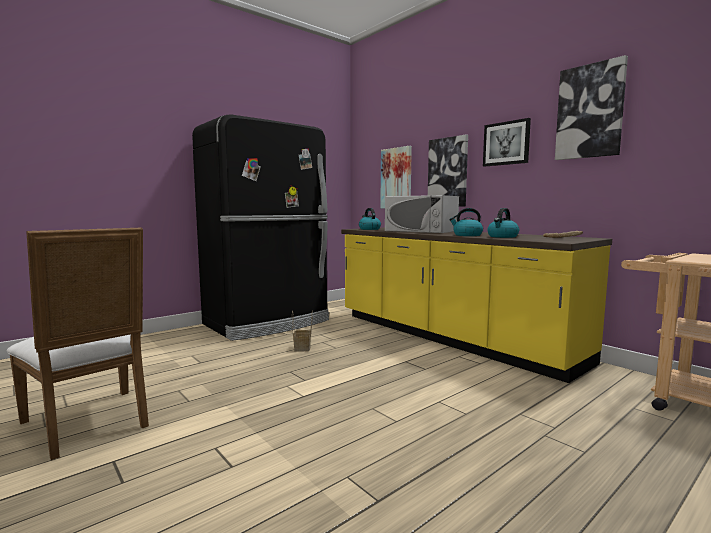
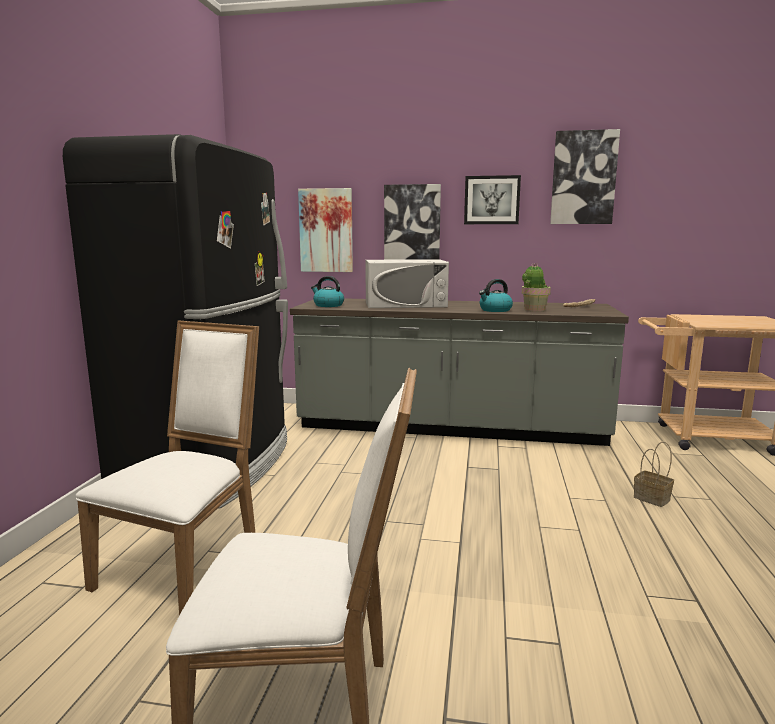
camera: 40 degrees left, 5 degrees up
(174, 358) = (187, 564): none -> white chair
(302, 348) = (335, 487): basket -> basket (653, 499)
(449, 337) = (450, 427): yellow counter -> grey counter
(502, 237) = (534, 310): kettle -> potted plant

